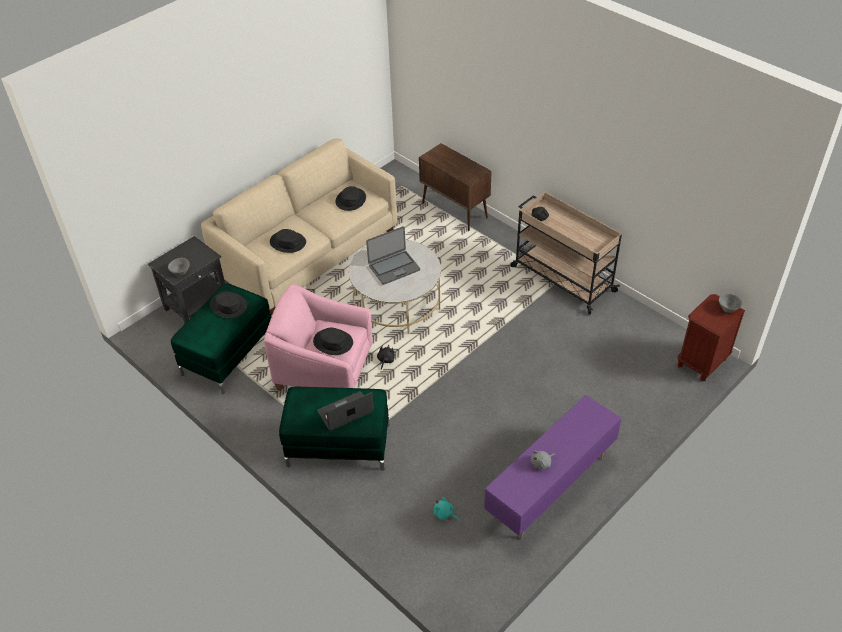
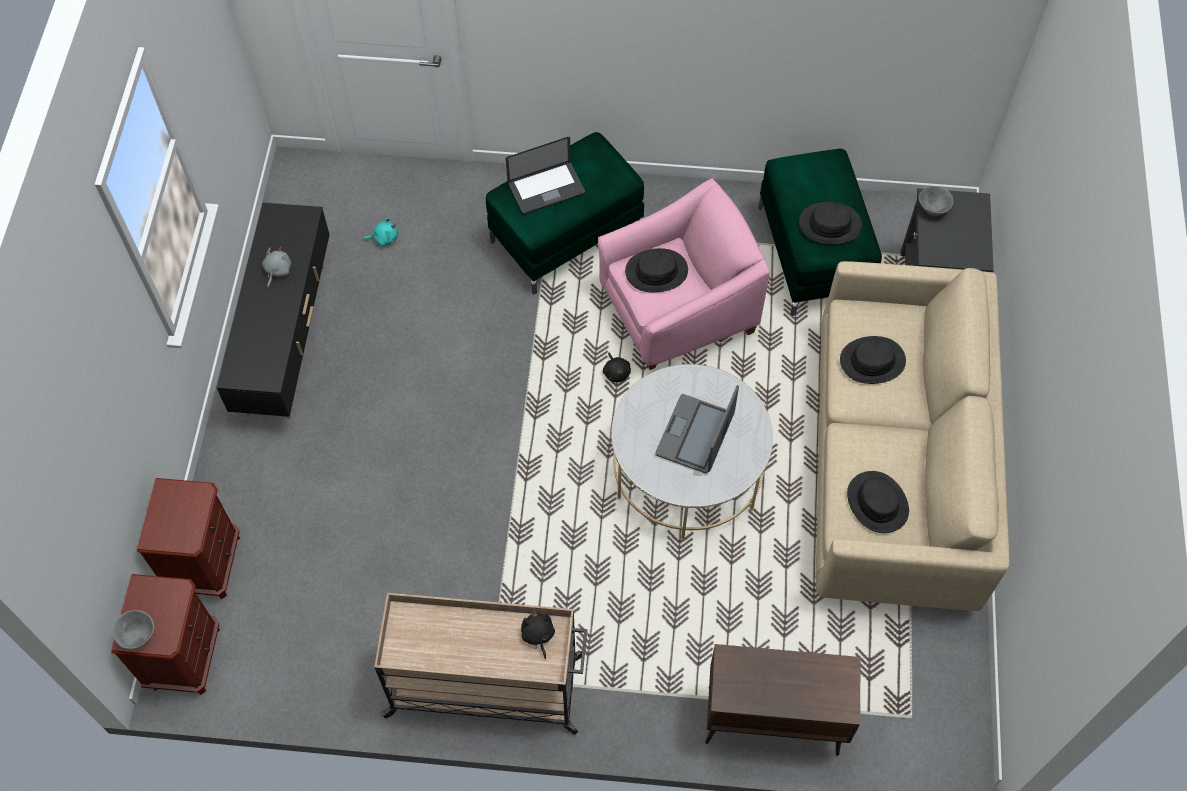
camera: 140 degrees right, 15 degrees up
(345, 412) = (546, 189): laptop -> laptop turned 45 degrees clockwise
(549, 487) = (287, 338): purple tv stand -> black tv stand
(668, 396) = (207, 564): none -> brown nightstand

